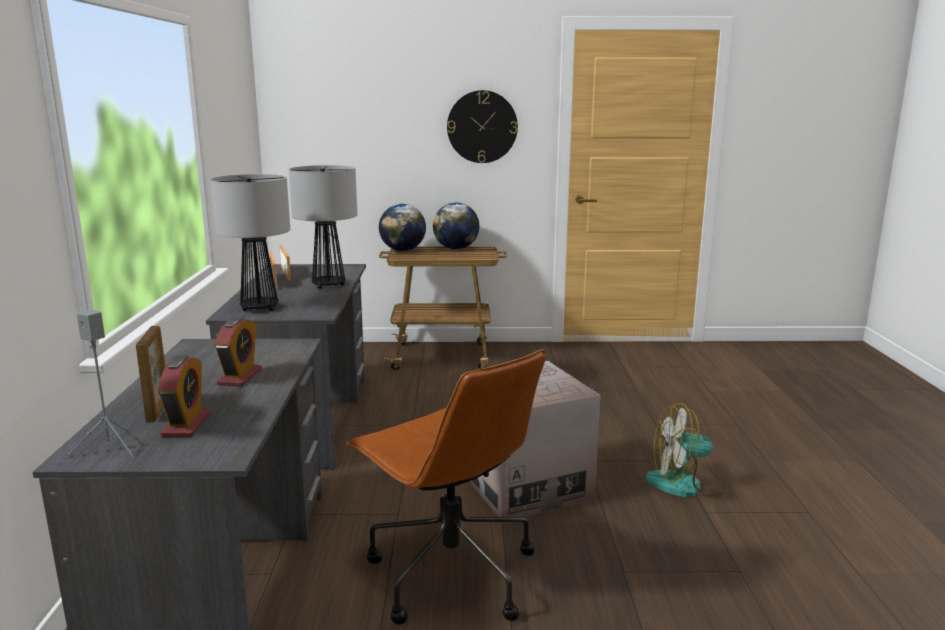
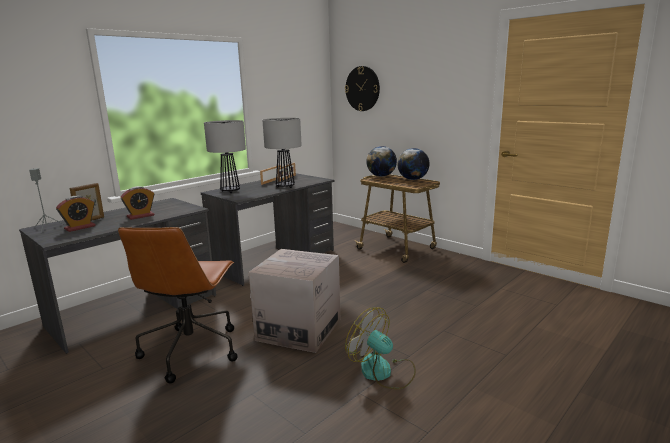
camera: 45 degrees right, 0 degrees up
(482, 127) = (442, 96): wall clock -> wall clock (362, 88)

